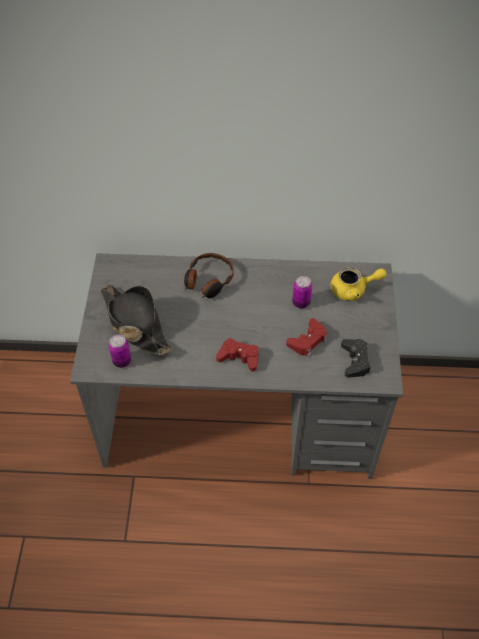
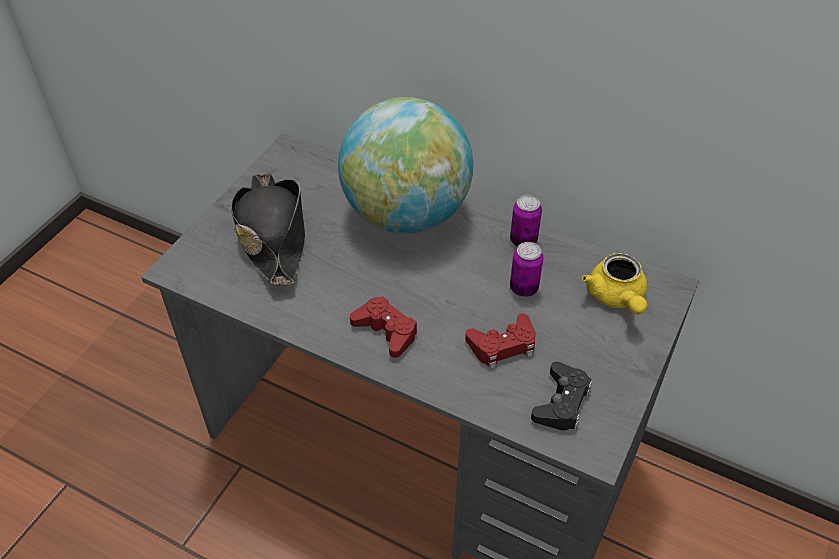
camera: 25 degrees right, 5 degrees down
(122, 361) = (223, 276): can -> can (523, 240)
(208, 281) = (406, 214): headphones -> globe
(353, 290) = (616, 298): yellow teapot -> yellow teapot turned 60 degrees clockwise

